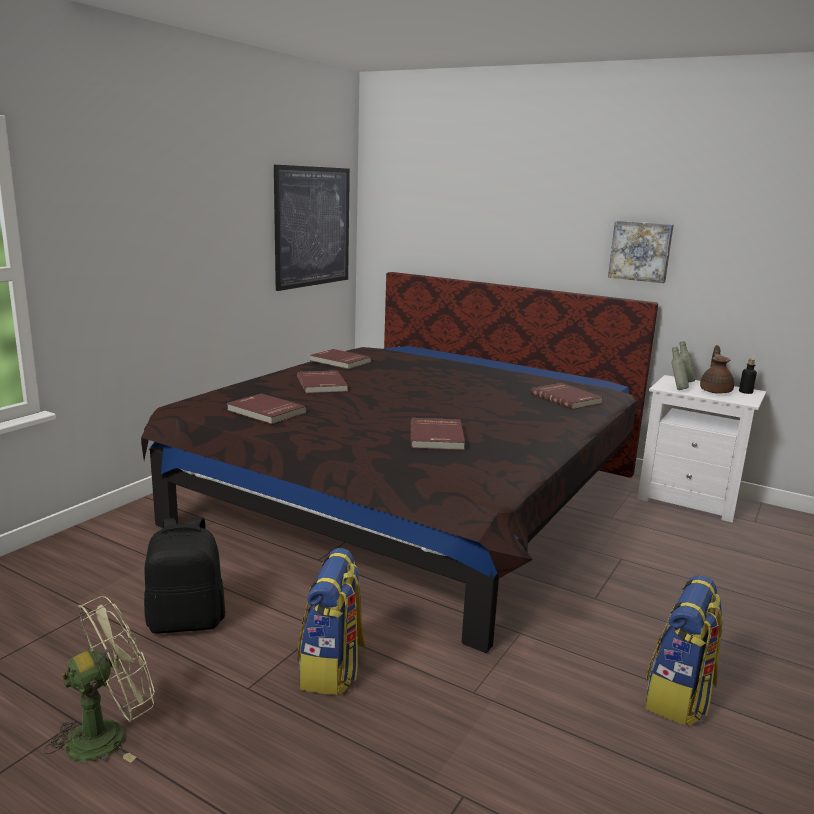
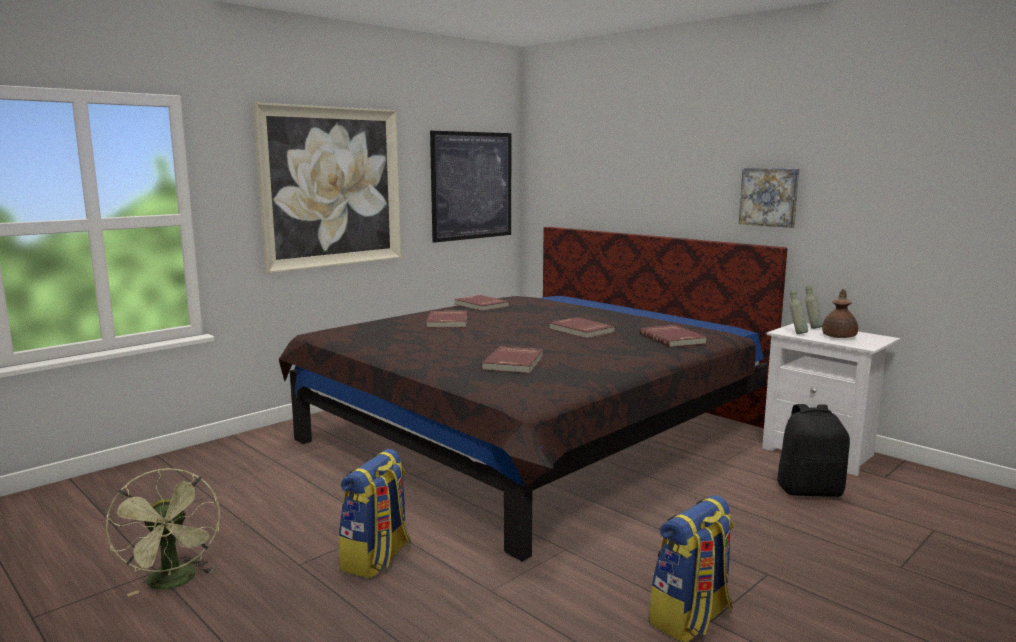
camera: 15 degrees right, 5 degrees down
(108, 734) = (174, 583): green fan -> green fan turned 90 degrees clockwise
(176, 230) = (331, 187): none -> picture
(187, 621) = (278, 511): black backpack -> black backpack (810, 490)
(265, 412) = (379, 339): red book -> red book (581, 330)
(745, 392) = (874, 338): bottle -> none

